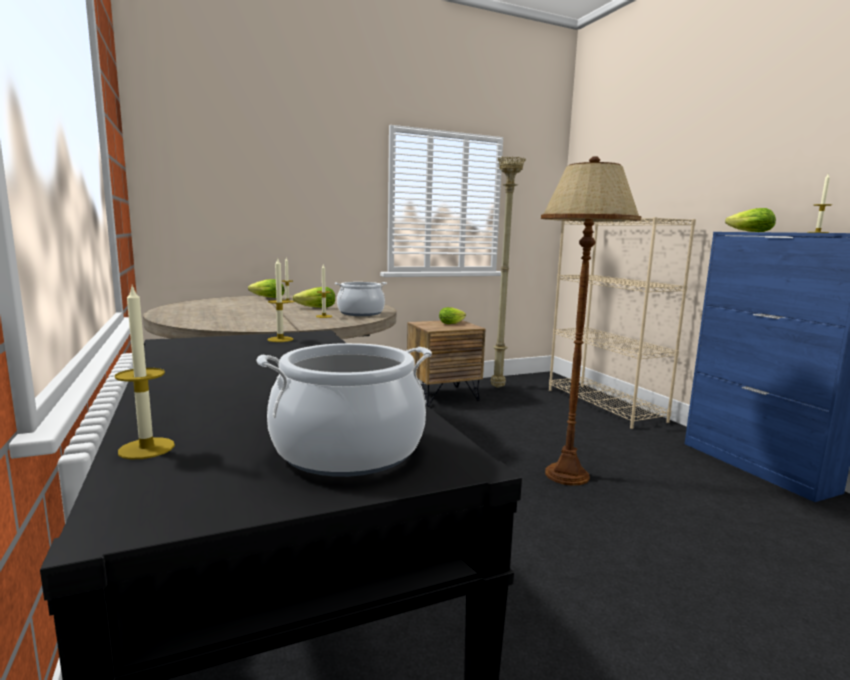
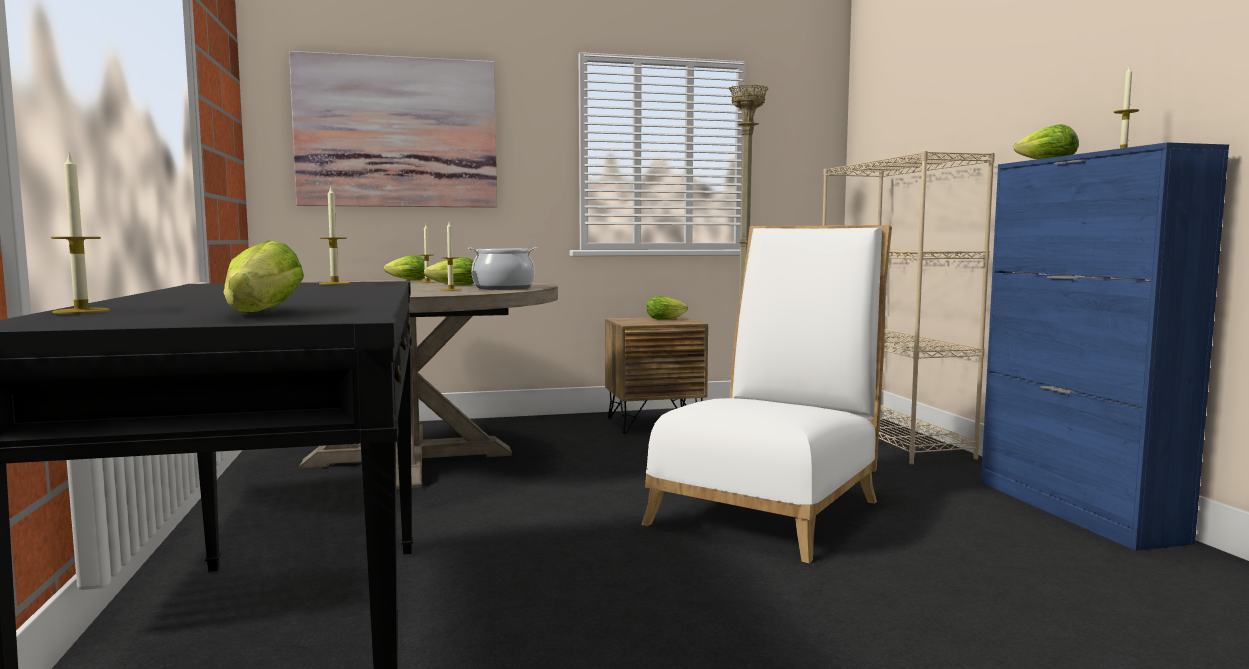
camera: 10 degrees right, 5 degrees down
(253, 181) = (397, 132): none -> picture
(347, 449) = (260, 313): cooking pot -> lettuce
(567, 475) = (771, 508): brown floor lamp -> white chair

